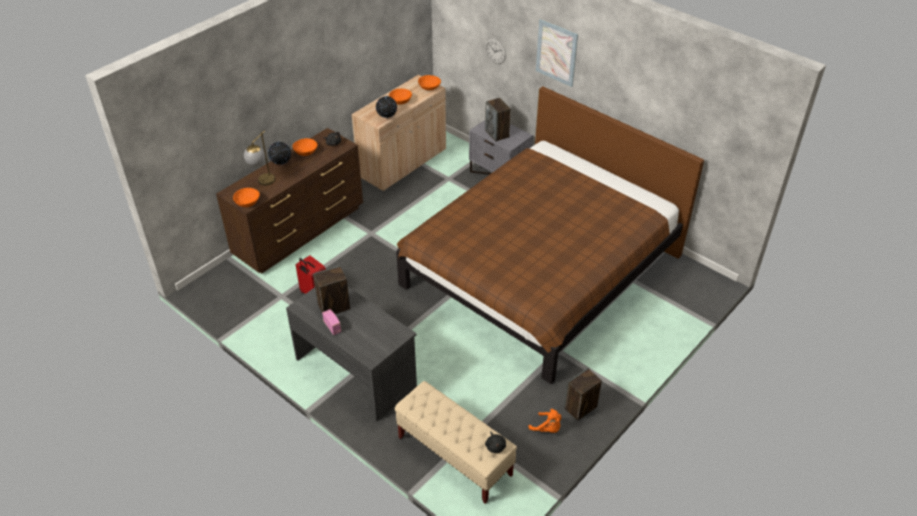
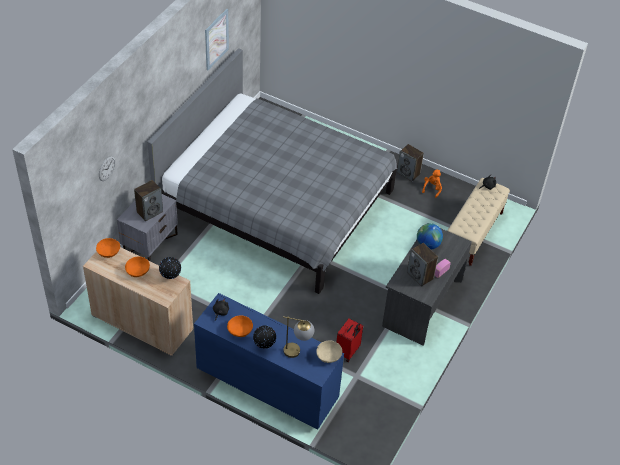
camera: 105 degrees left, 5 degrees up
(248, 203) = (328, 356): orange bowl -> beige bowl
(300, 231) = (266, 385): brown dresser -> blue dresser
(379, 324) = (428, 245): none -> globe
(540, 270) = (277, 204): brown bed -> grey bed
(556, 52) = (147, 105): picture -> picture (216, 39)

